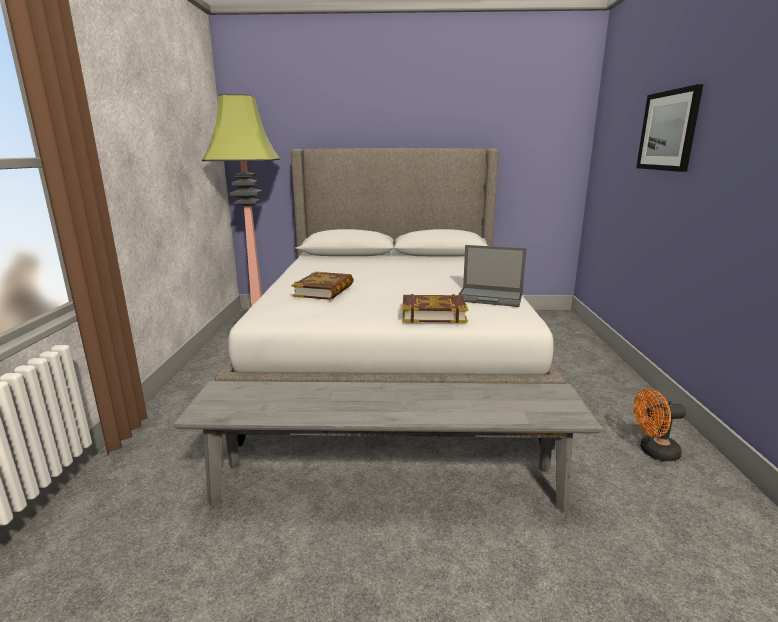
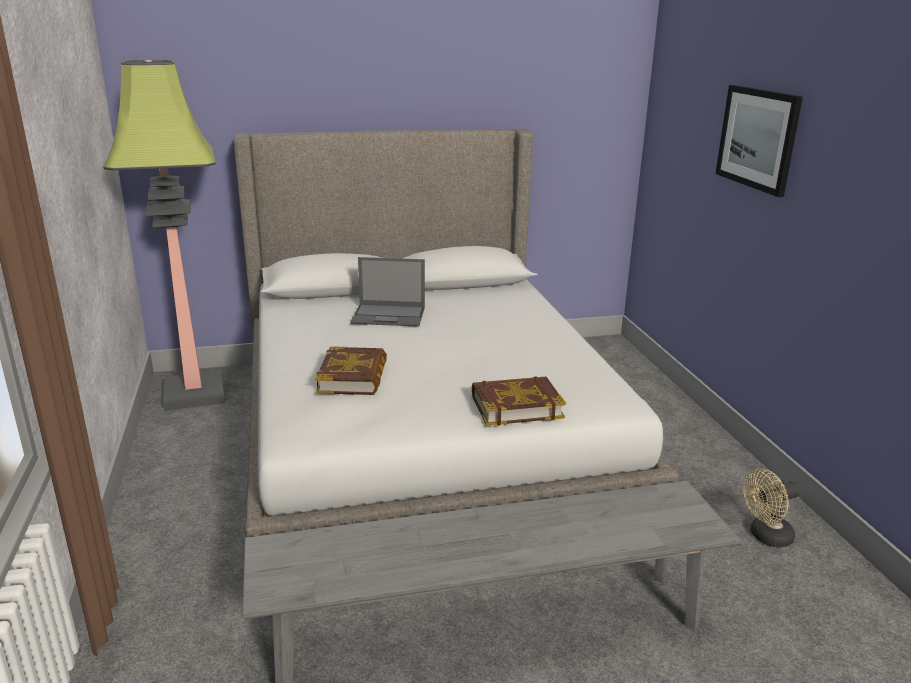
camera: 15 degrees left, 5 degrees up
(490, 297) = (569, 367): laptop -> laptop (389, 315)
(653, 452) = (765, 537): orange fan -> beige fan

